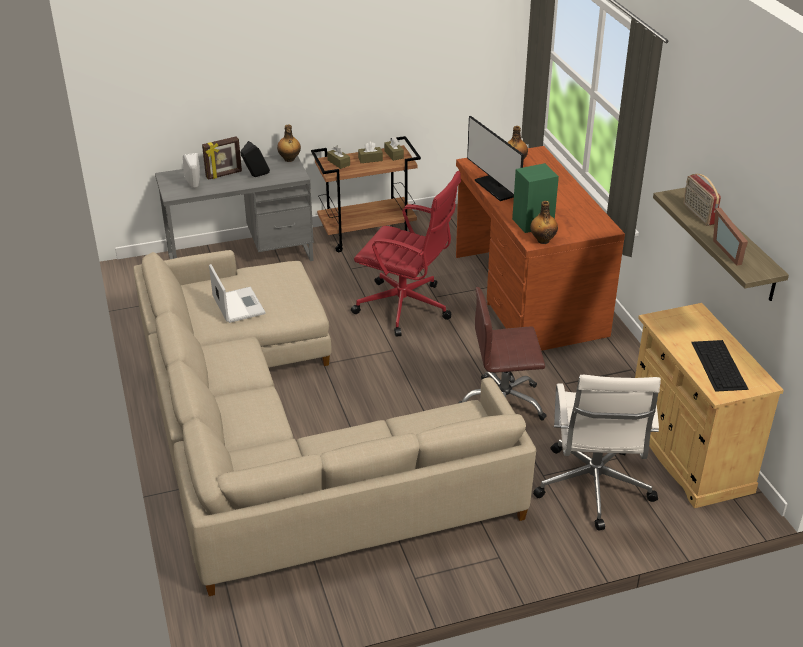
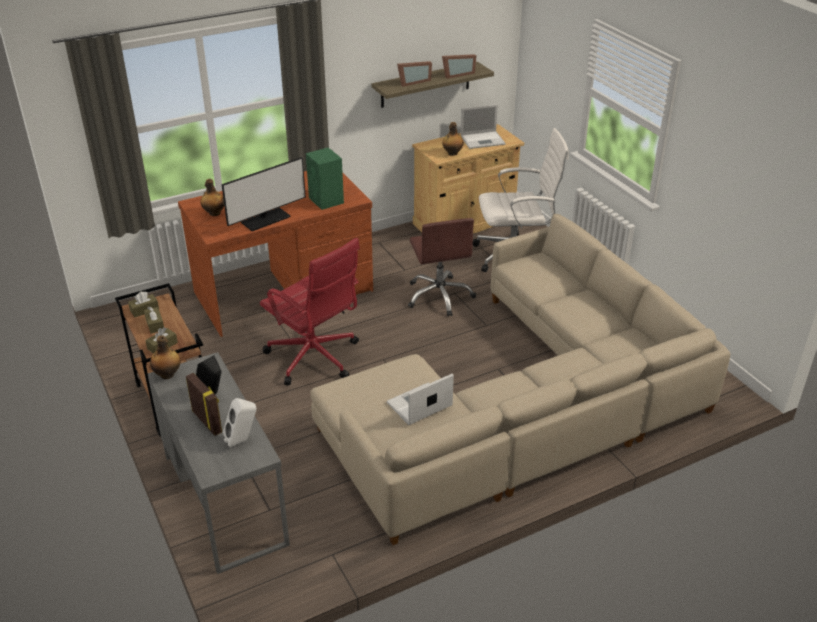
camera: 100 degrees left, 0 degrees up
(406, 308) = (314, 358): red office chair -> red office chair turned 120 degrees clockwise
(543, 240) = (354, 195): bottle -> bottle (452, 153)
(698, 214) = (412, 82): radio -> picture frame
(719, 365) = (483, 140): keyboard -> laptop

